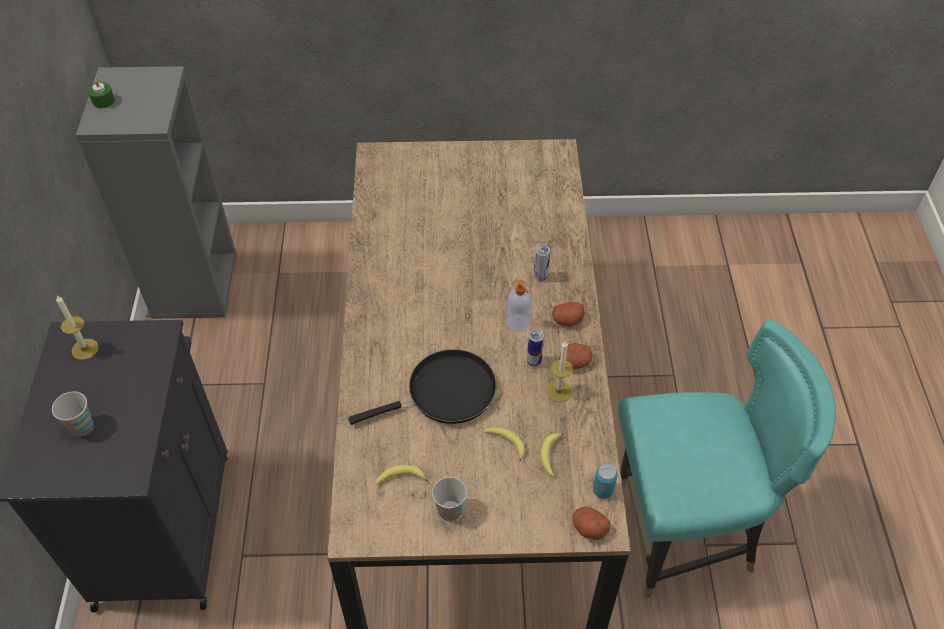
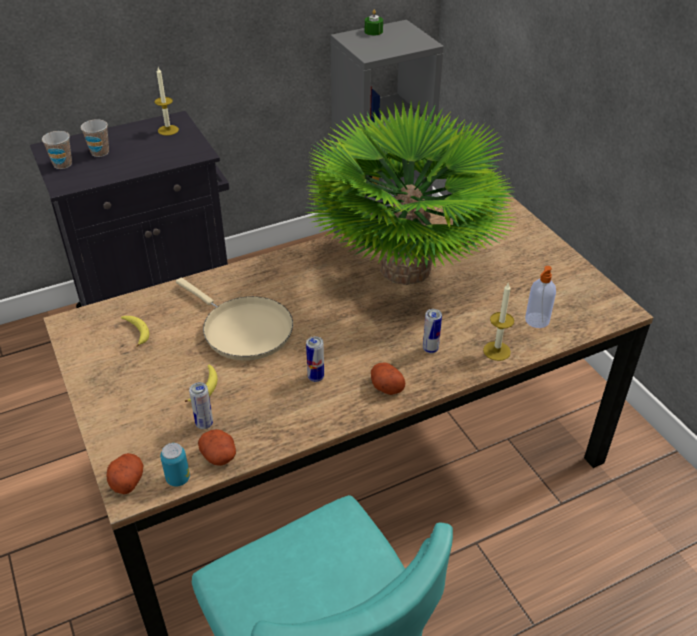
camera: 65 degrees right, 10 degrees down
(432, 251) = (405, 269): none -> potted plant
(445, 393) = (243, 329): black frying pan -> beige frying pan
(450, 511) = (113, 373): cup -> cup (62, 164)
(518, 323) = (357, 352): soap dispenser -> soap dispenser (536, 321)
(550, 455) = (204, 424): banana -> can
(559, 391) = (288, 407): candle -> candle (496, 351)
(574, 362) = (334, 408): potato -> potato (219, 456)

